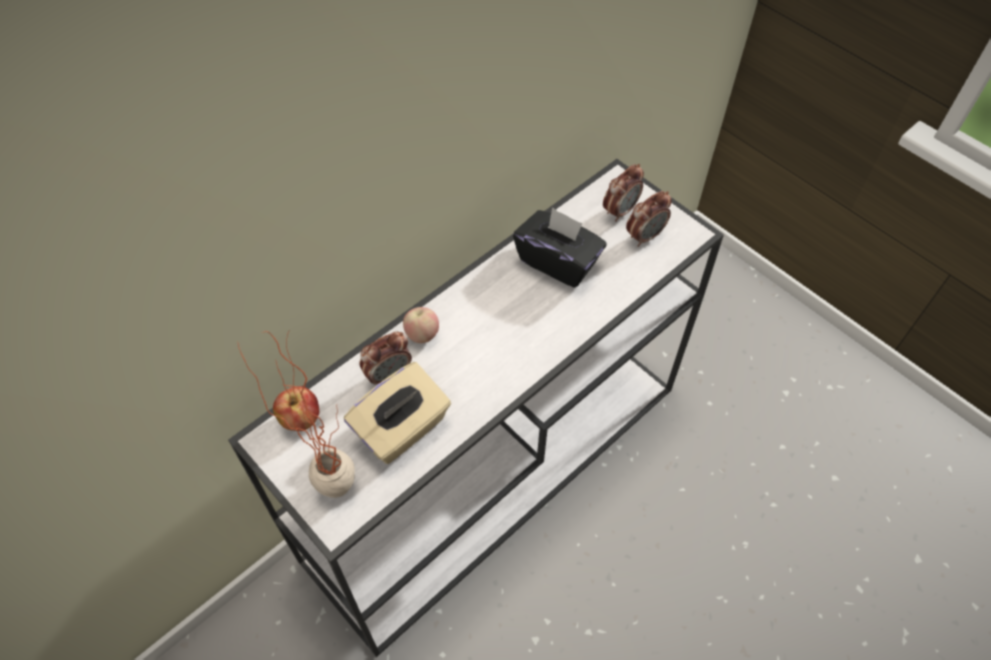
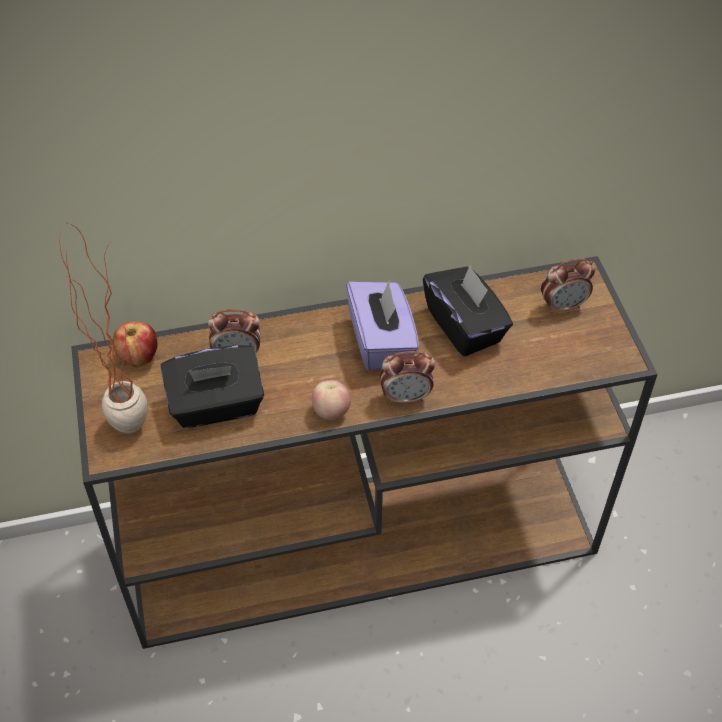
camera: 30 degrees right, 5 degrees down
(402, 429) = (216, 406): beige tissue box -> black tissue box
(422, 335) = (291, 335): apple -> apple (331, 412)
(498, 467) = (365, 538): white console table -> brown console table
(501, 305) = (381, 342): none -> purple tissue box
(645, 236) = (570, 340): alarm clock -> alarm clock (406, 397)

